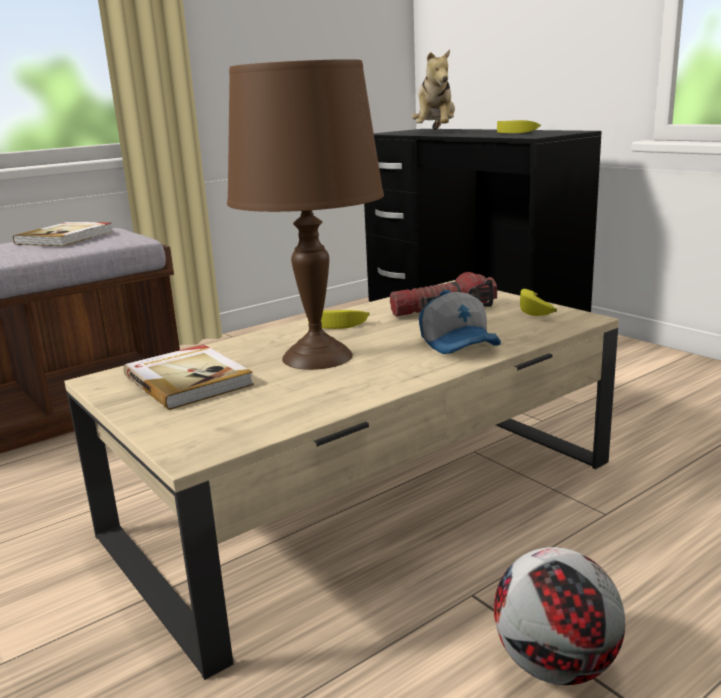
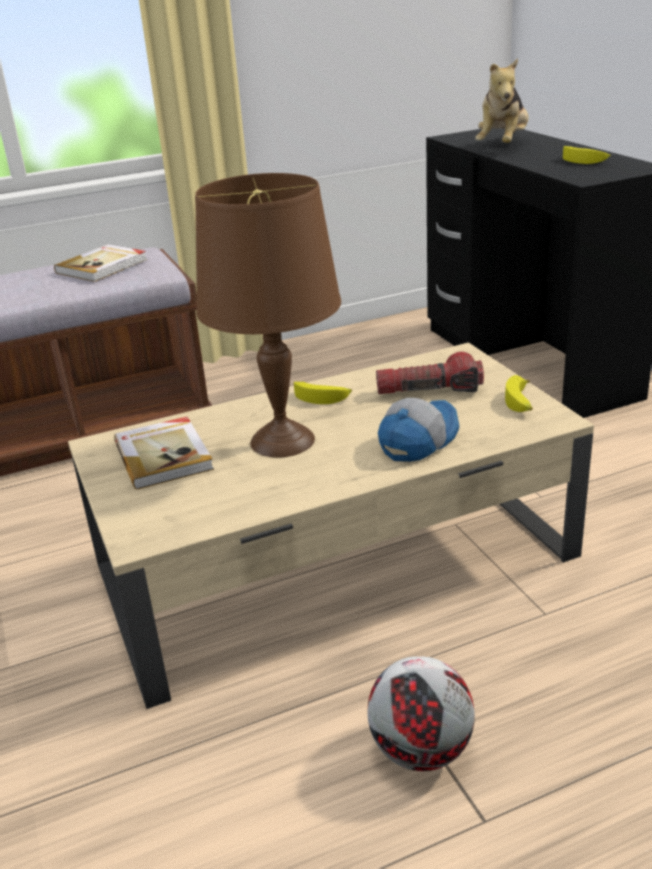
camera: 15 degrees right, 10 degrees up
(459, 343) = (417, 440): cap -> cap turned 135 degrees counterclockwise

